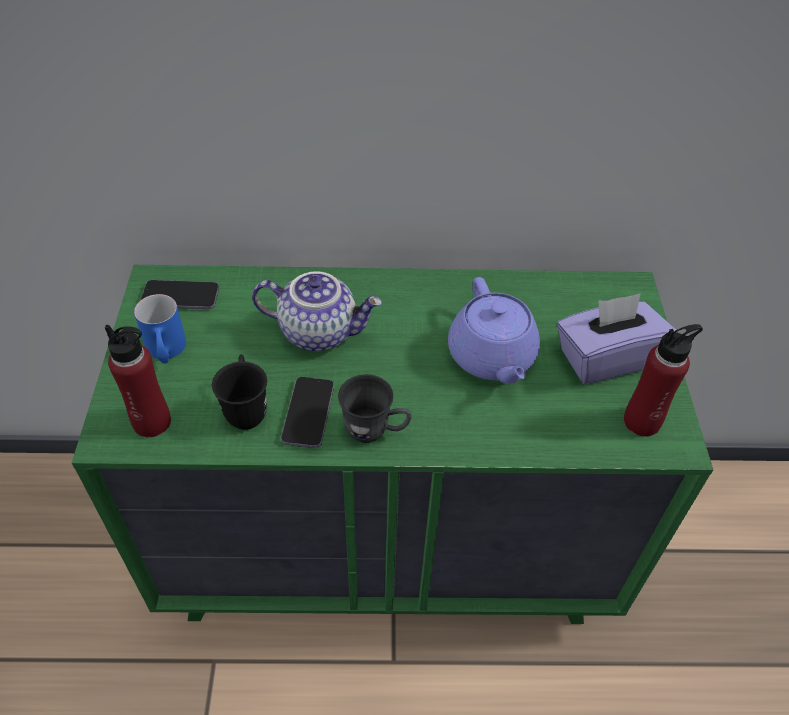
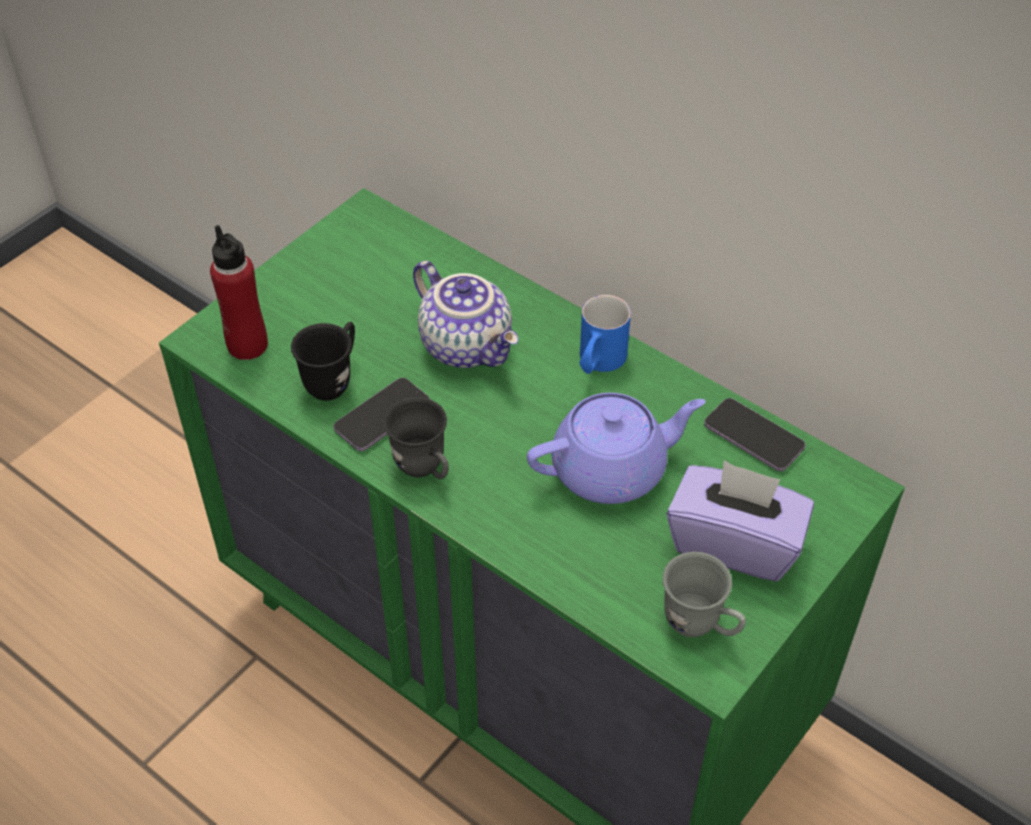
camera: 40 degrees right, 0 degrees up
(166, 353) = (315, 289): blue mug -> blue mug (598, 363)
(180, 297) = (375, 242): phone -> phone (753, 437)
(492, 357) = (611, 469): purple teapot -> purple teapot turned 135 degrees counterclockwise
(642, 421) = (700, 626): red bottle -> grey mug

